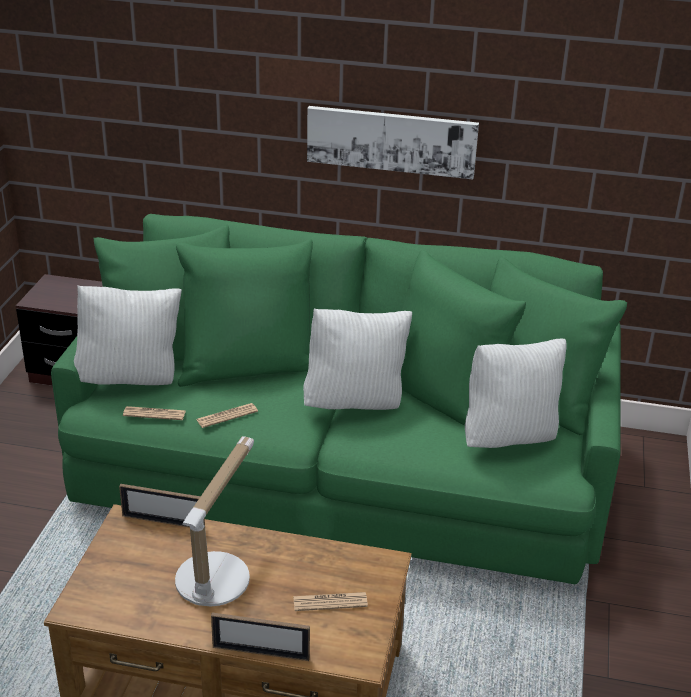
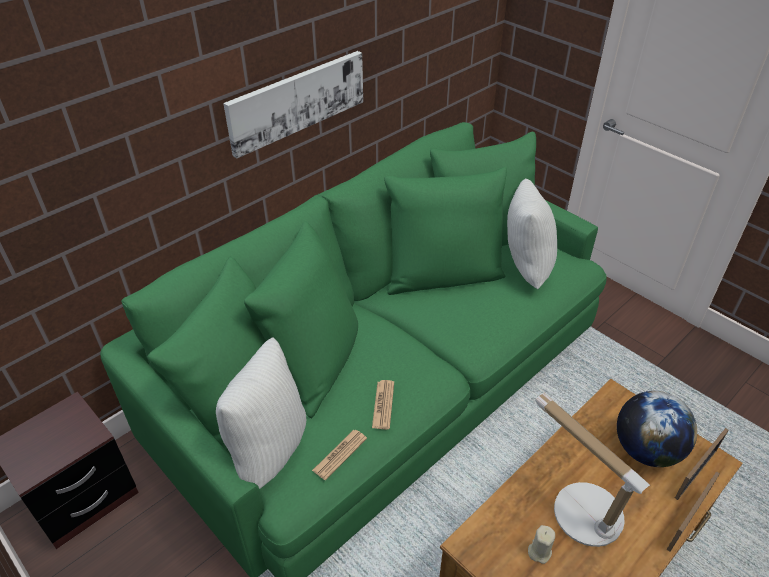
camera: 55 degrees left, 10 degrees up
(149, 561) = (539, 551): none -> beige candle
(163, 522) = (490, 517): picture frame -> picture frame (695, 473)
(330, 602) = (646, 450): newspaper -> globe
(355, 402) = (425, 320): white pillow -> none

